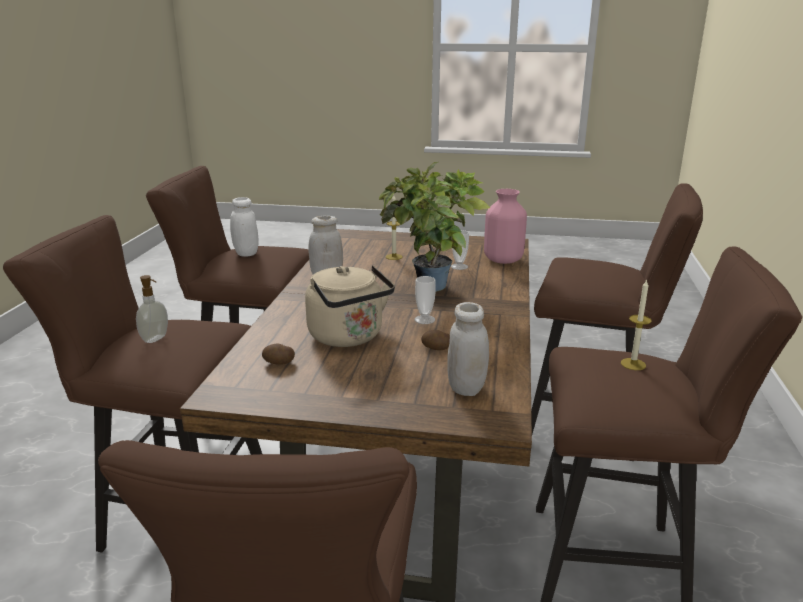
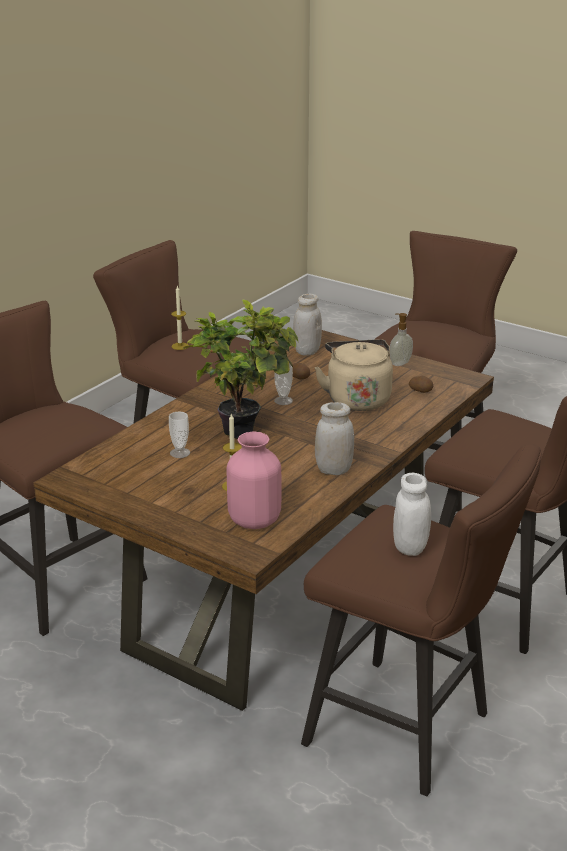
camera: 155 degrees left, 5 degrees up
(156, 339) = (517, 436): soap dispenser -> soap dispenser (399, 363)
(503, 260) = (120, 451): pink vase -> pink vase (253, 520)

